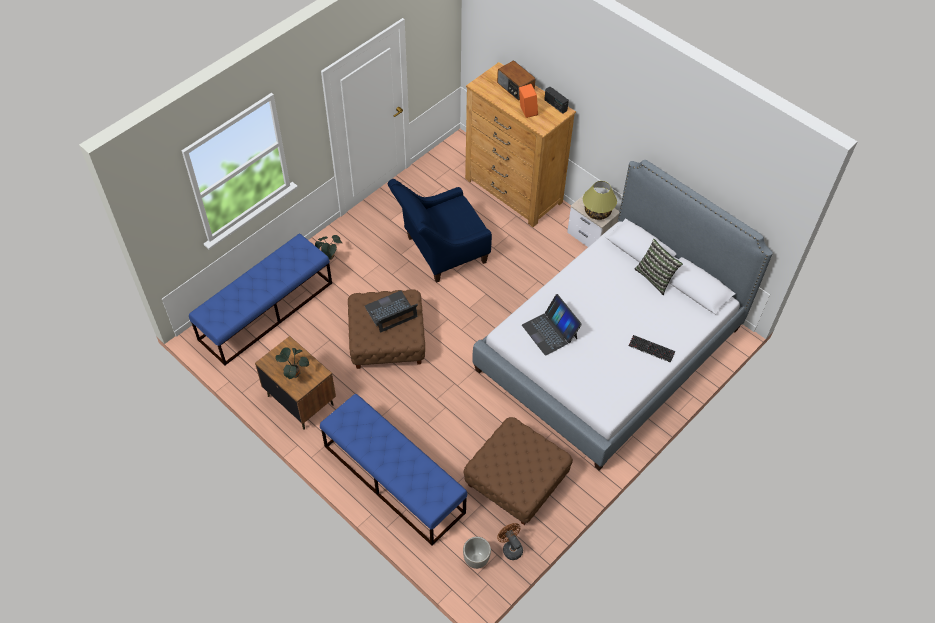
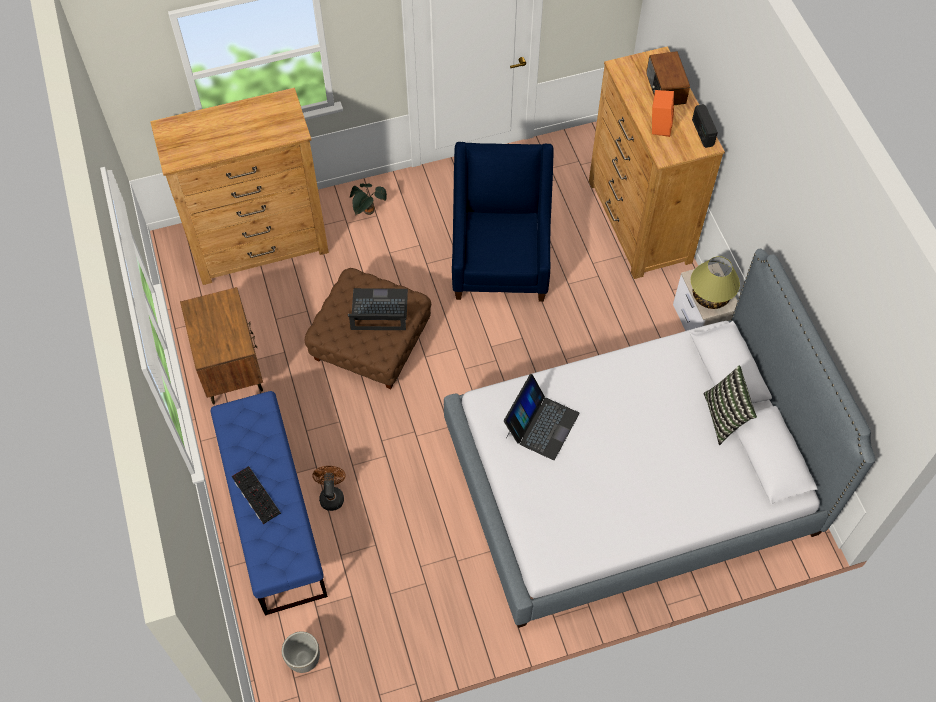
camera: 30 degrees right, 5 degrees up
(266, 311) = (260, 244): blue bench -> brown dresser
(294, 373) = (213, 334): potted plant -> none
(440, 252) = (500, 261): blue armchair -> blue armchair turned 90 degrees clockwise
(510, 548) = (351, 667): brown fan -> brown fan (331, 495)
(517, 480) = (412, 587): brown ottoman -> none
(550, 331) = (541, 424): laptop -> laptop turned 150 degrees counterclockwise
(651, 349) = (656, 508): keyboard -> keyboard (254, 495)

